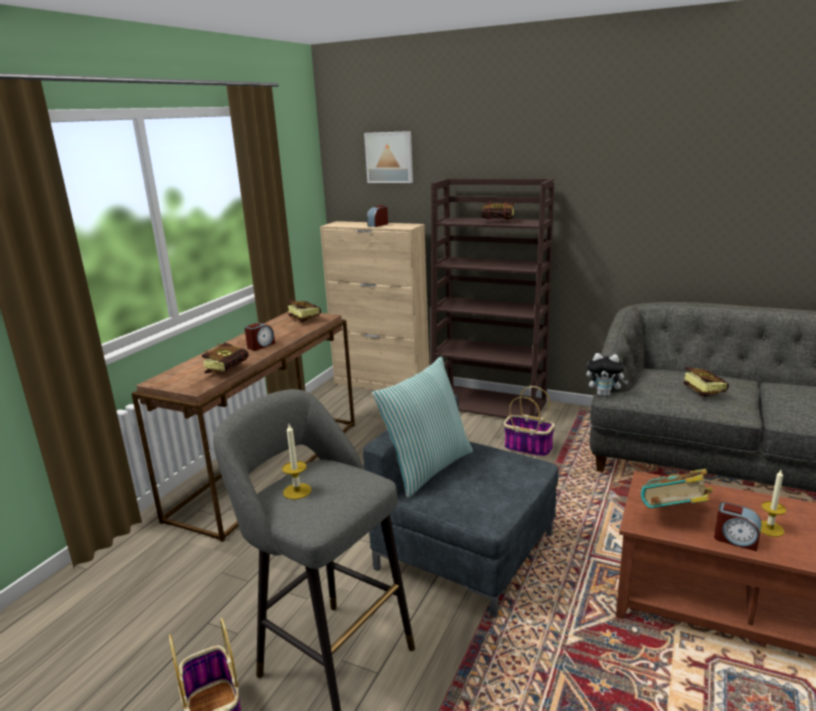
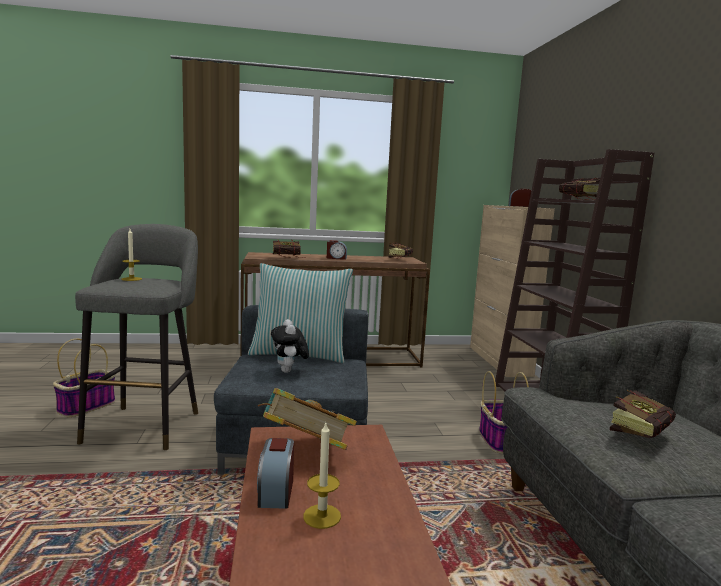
camera: 55 degrees right, 10 degrees down
(390, 157) = (546, 145): picture -> none
(604, 394) = (528, 387): plush toy -> plush toy (289, 371)

